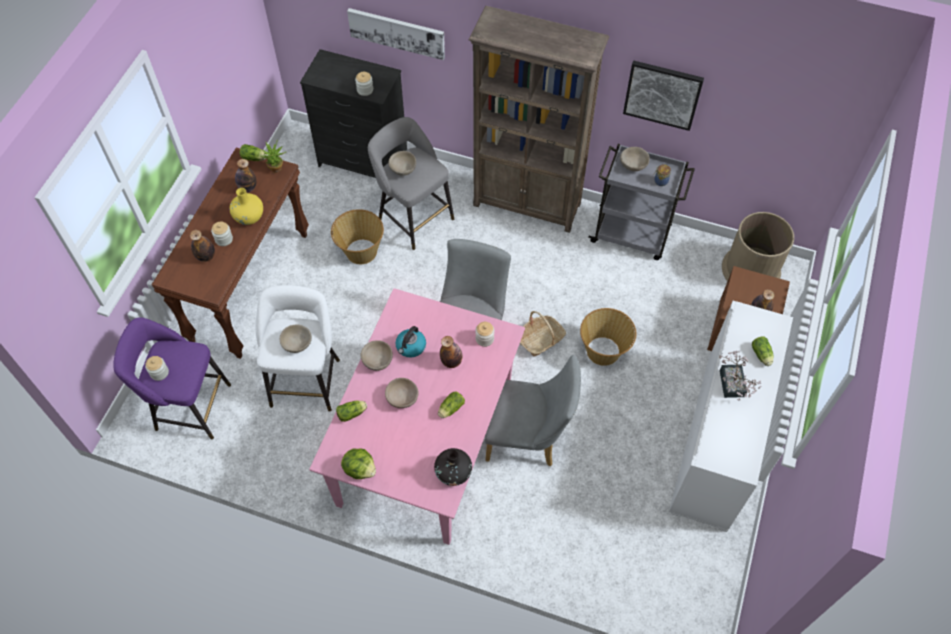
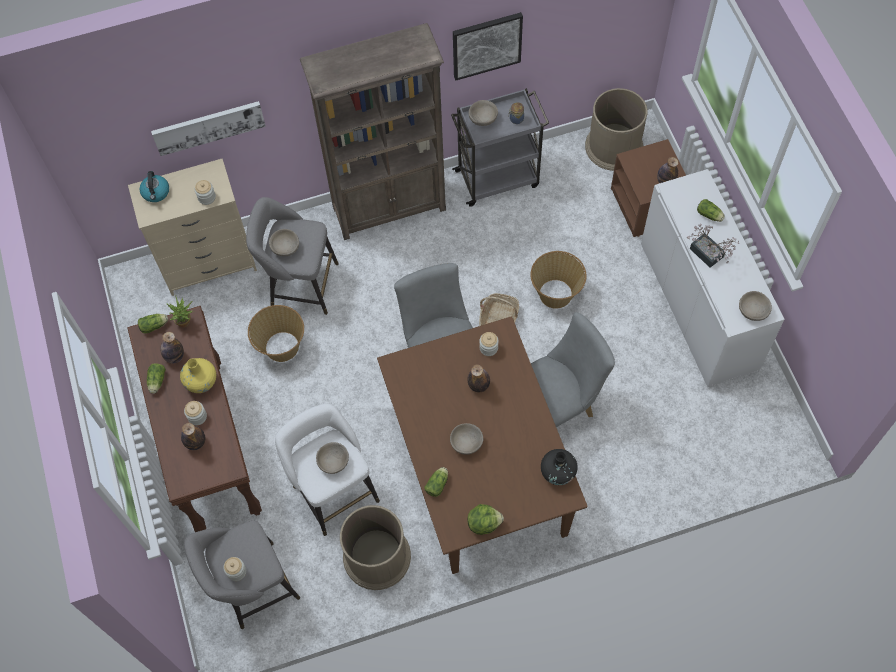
camera: 35 degrees left, 5 degrees up
(188, 406) = (252, 587): purple stool -> grey stool
(293, 450) = (376, 556): none -> brown trash can
(363, 161) = (209, 263): black dresser -> beige dresser
(377, 360) = (419, 427): beige bowl -> beige bowl (752, 311)
(411, 347) = (436, 397): kettle -> kettle (156, 192)
(426, 442) = (480, 468): pink dining table -> brown dining table
(450, 409) = (511, 424): lettuce -> lettuce (157, 382)

